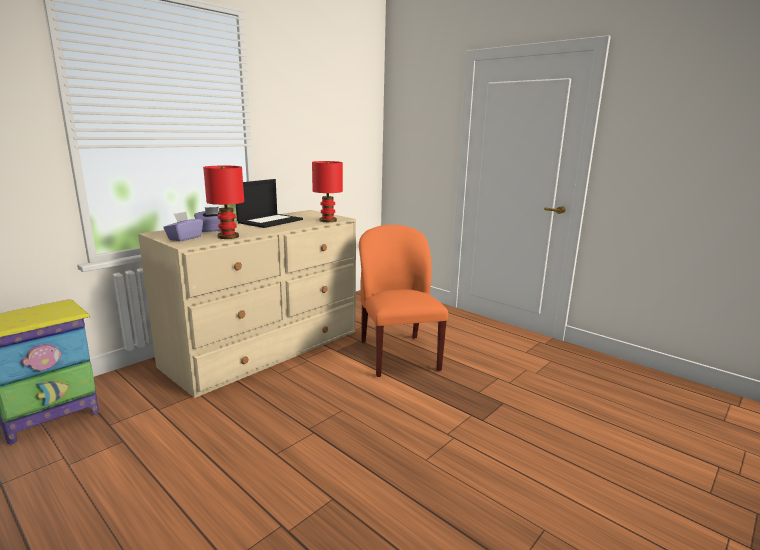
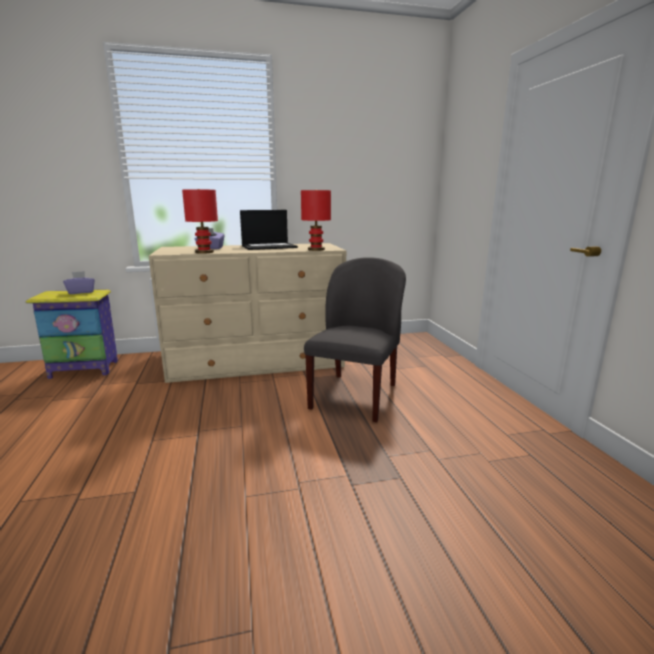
camera: 35 degrees right, 0 degrees up
(184, 238) = (175, 250): purple tissue box -> purple tissue box (81, 292)
(398, 354) = (355, 395): orange chair -> grey chair

